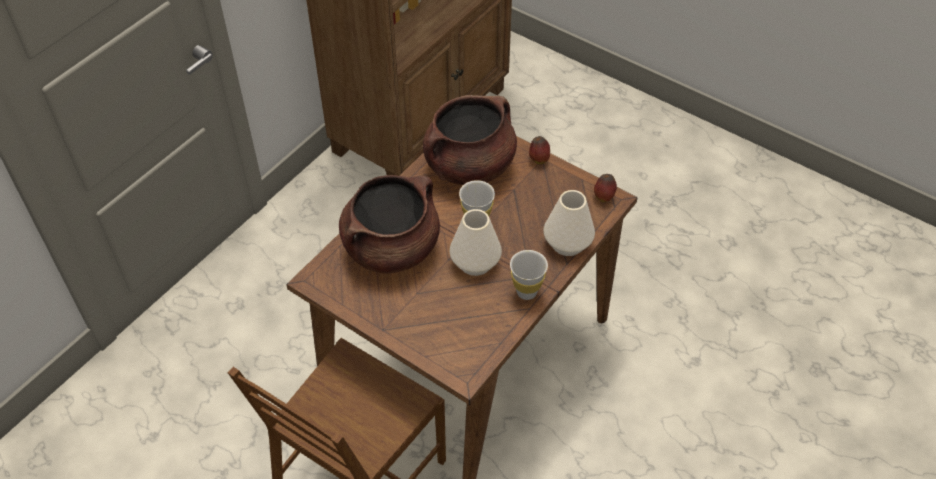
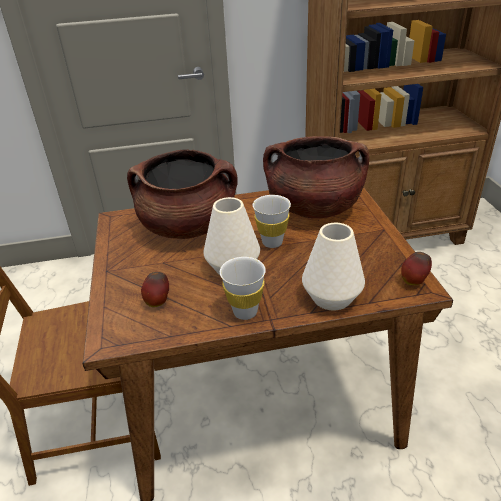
camera: 45 degrees right, 15 degrees down
(538, 159) = (380, 228): apple -> apple (158, 302)

